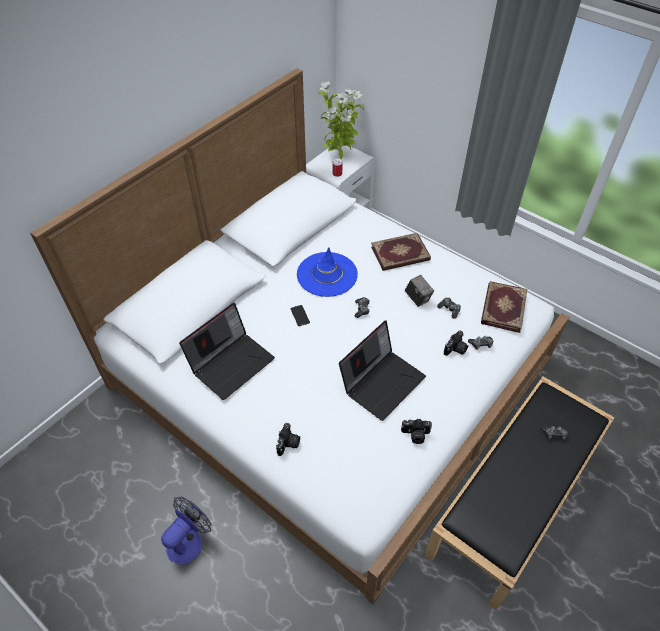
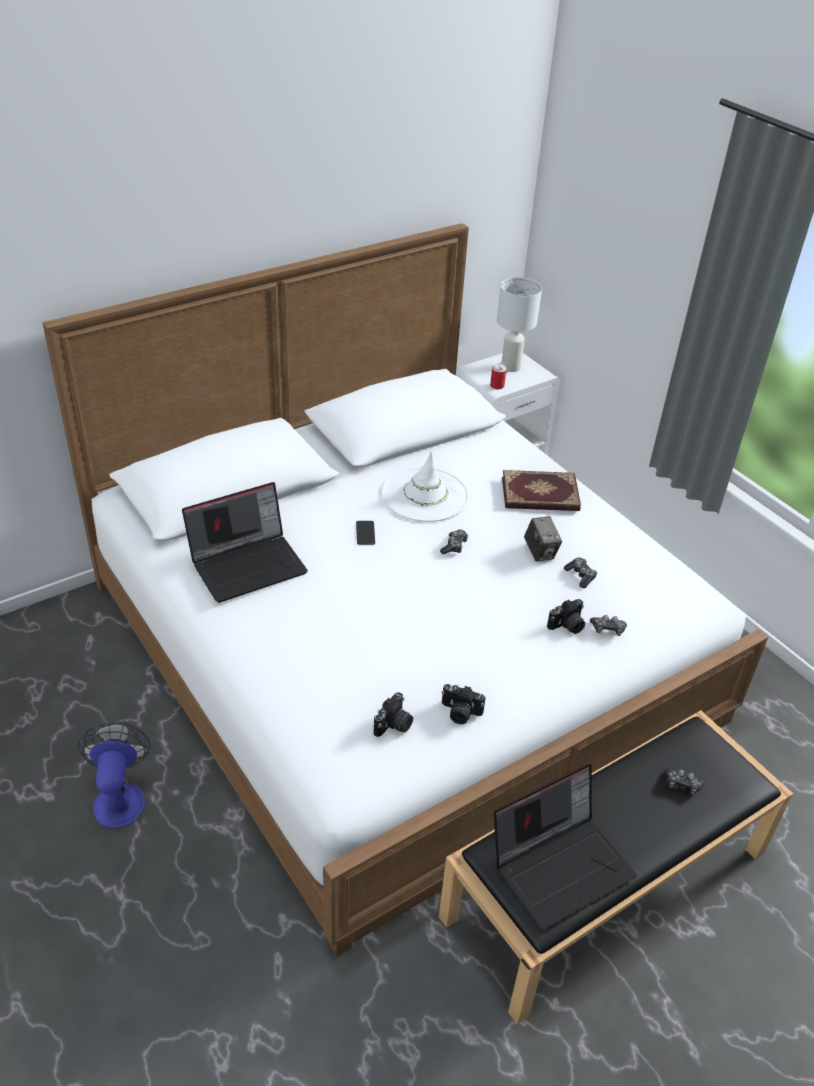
camera: 15 degrees right, 10 degrees down
(189, 540) = (120, 797): fan -> fan turned 60 degrees counterclockwise
(288, 444) = (279, 676): camera -> camera (394, 725)
(327, 274) = (425, 495): blue hat -> white hat
(339, 156) = (510, 366): potted plant -> white table lamp
(382, 382) = (442, 637): laptop -> laptop (561, 864)
(502, 308) = (661, 593): book -> none

